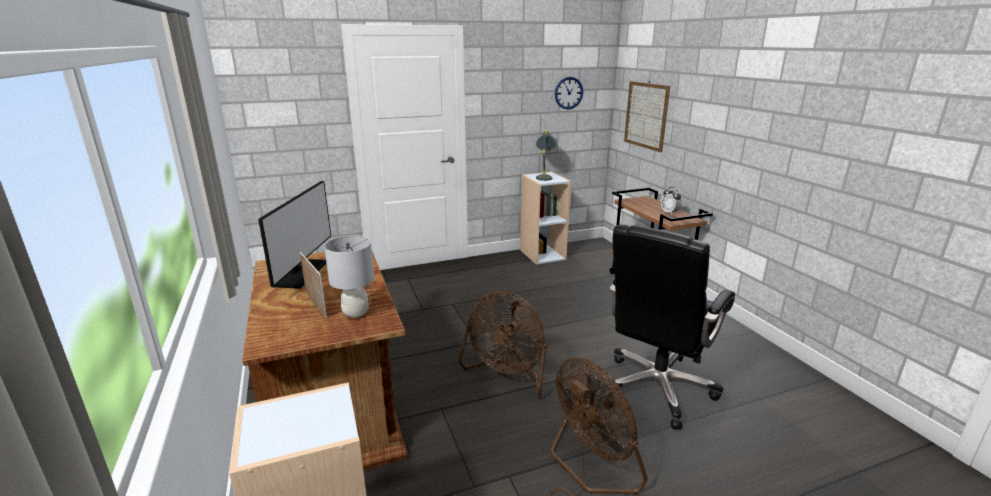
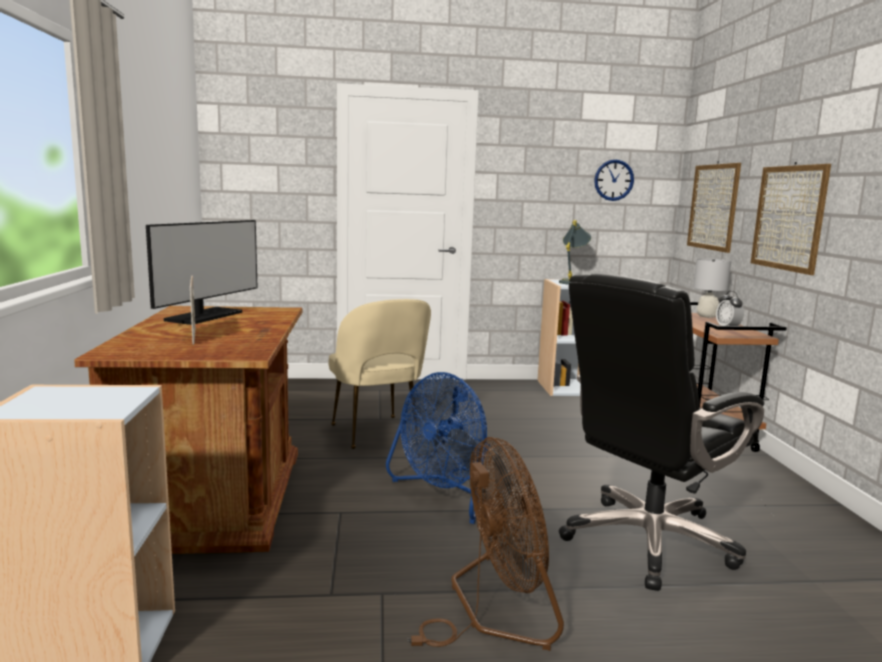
camera: 15 degrees right, 10 degrees down
(355, 313) = (228, 345): grey table lamp -> grey table lamp (706, 316)
(429, 326) = (376, 435): none -> beige chair
(506, 373) = (445, 492): brown fan -> blue fan
(712, 133) = (789, 216): none -> picture

